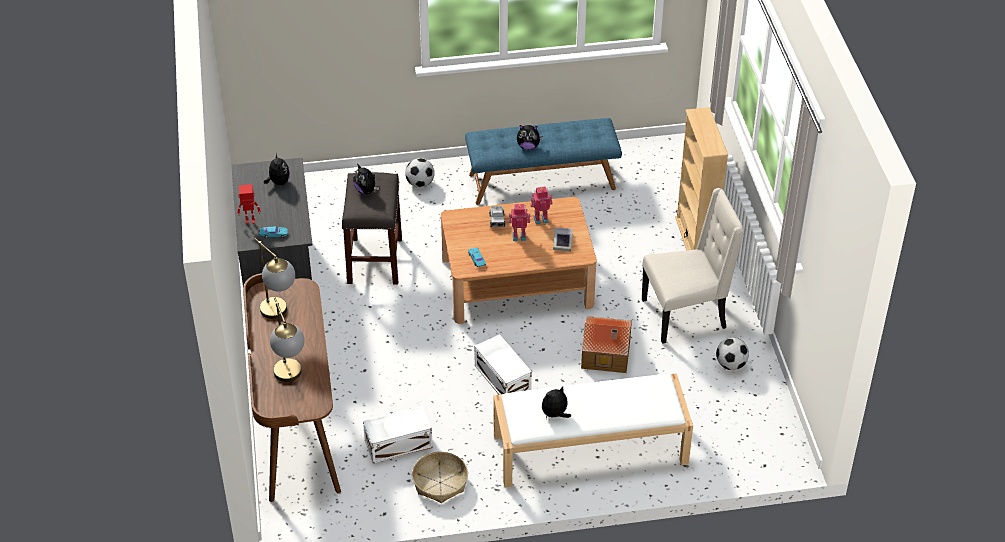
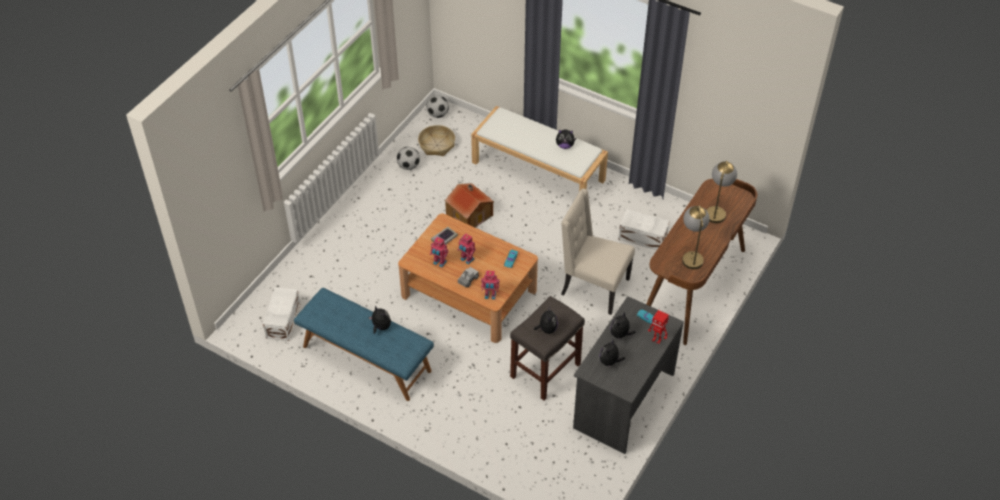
camera: 140 degrees left, 5 degrees up
(288, 207) = (620, 335): none -> plush toy
(420, 183) = (451, 416): football -> football (438, 114)
(440, 482) = (638, 203): basket -> basket (436, 145)
(461, 219) = (490, 296): none -> toy robot
(503, 377) = (543, 238): white storage box -> white storage box (282, 321)
(686, 314) = (395, 208): beige chair -> beige chair (593, 287)
(695, 240) = (327, 249): beige bookcase -> none

